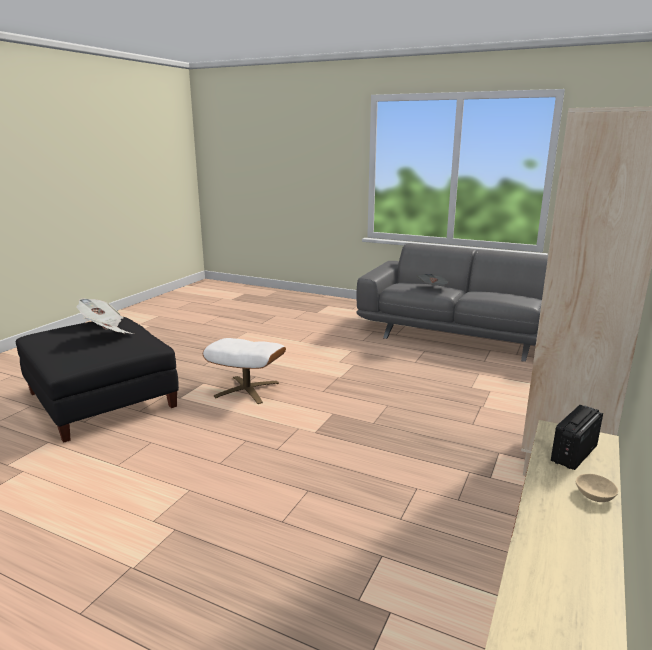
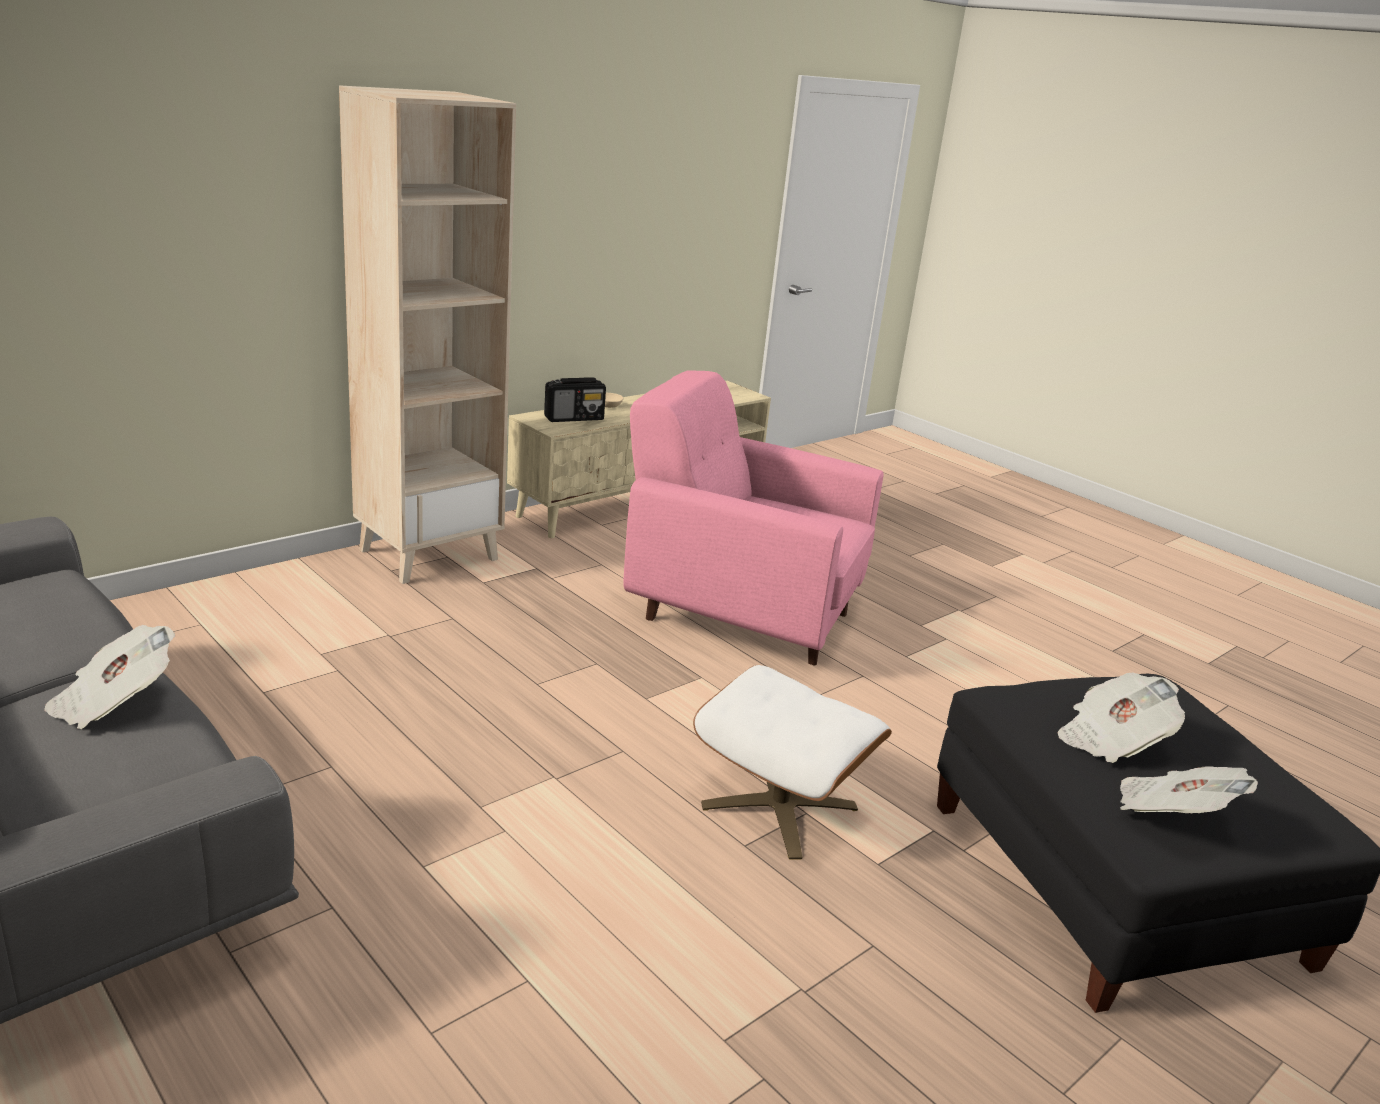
camera: 160 degrees left, 5 degrees up
(321, 487) = (740, 614): none -> pink armchair

